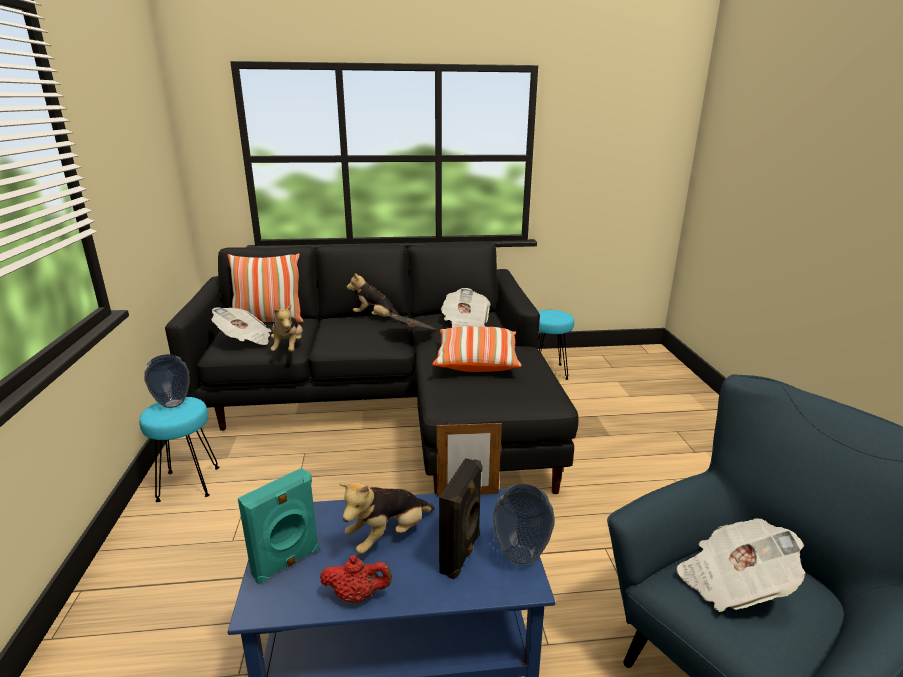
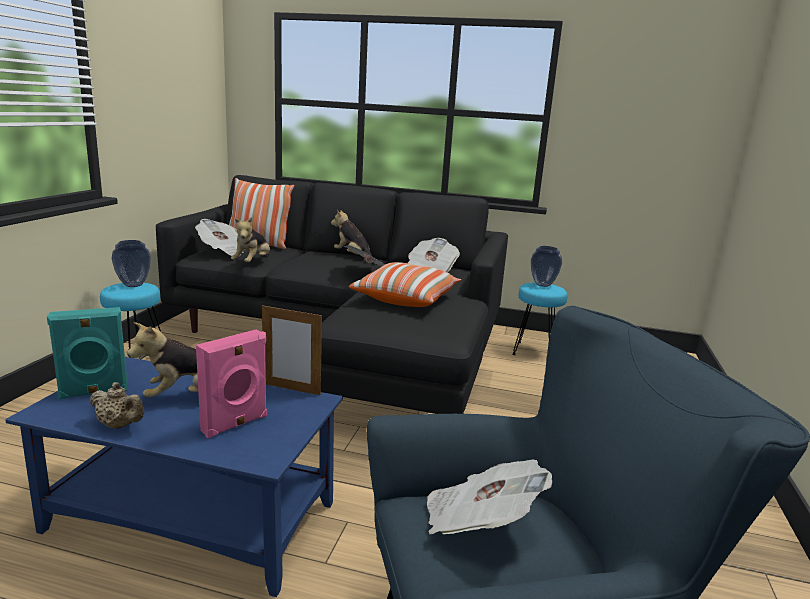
camera: 20 degrees right, 5 degrees down
(357, 595) = (120, 425): red teapot -> beige teapot
(462, 553) = (236, 424): black speaker -> pink speaker
(519, 555) = (285, 439): vase -> vase (542, 284)

